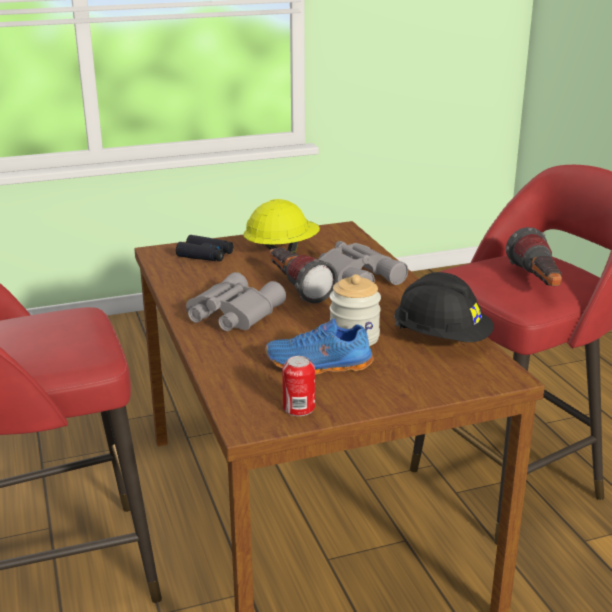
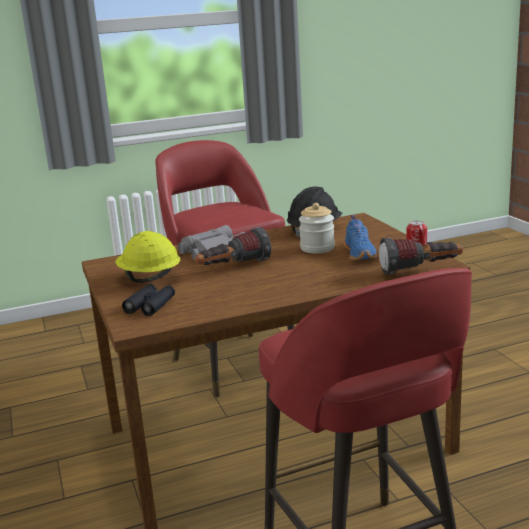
camera: 90 degrees left, 5 degrees down
(232, 314) = (284, 283): grey binoculars -> none
(537, 283) = (236, 210): flashlight -> flashlight (420, 271)

